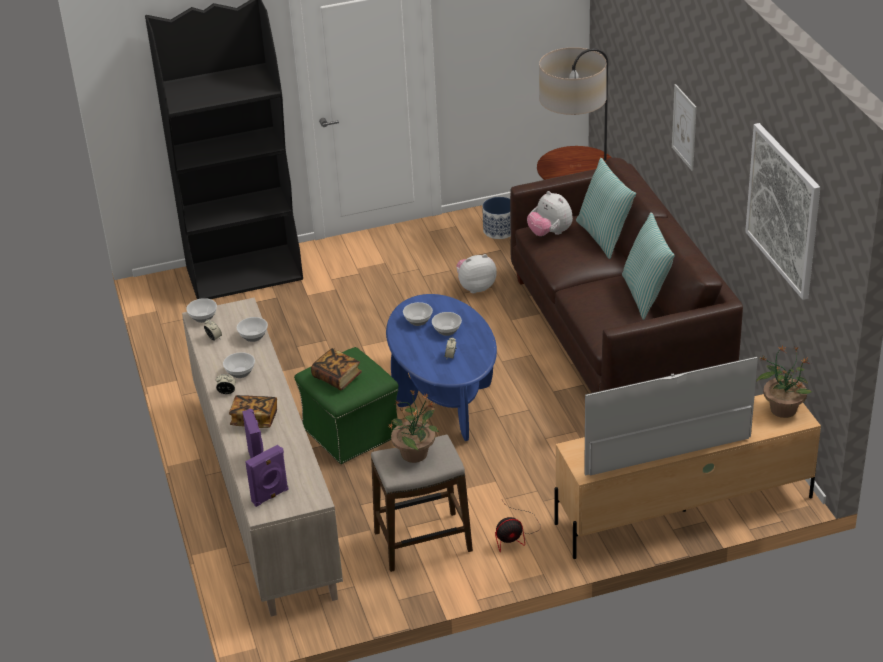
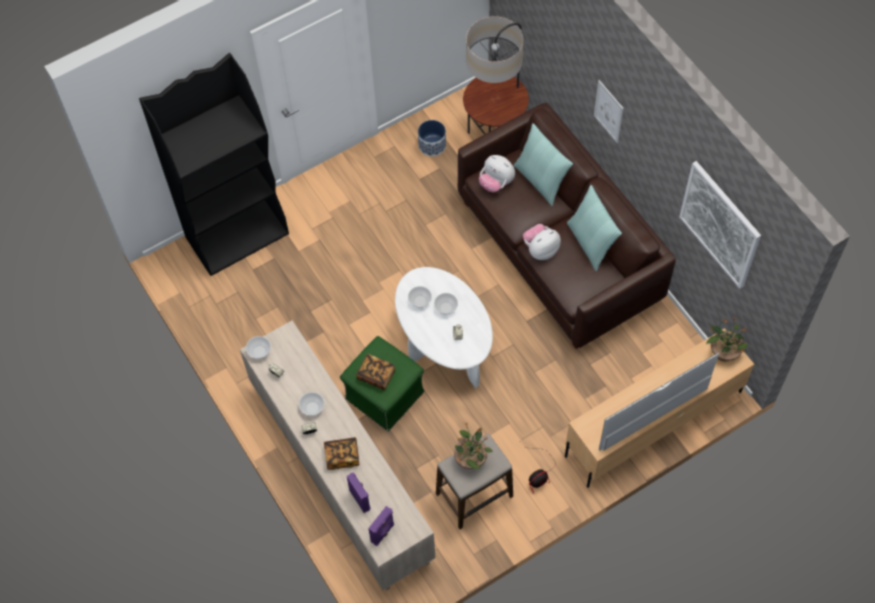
camera: 15 degrees left, 25 degrees up
(253, 336) = (307, 365): bowl -> none
(444, 396) = (444, 343): blue coffee table -> white coffee table
(476, 287) = (432, 216): plush toy -> plush toy (540, 249)

